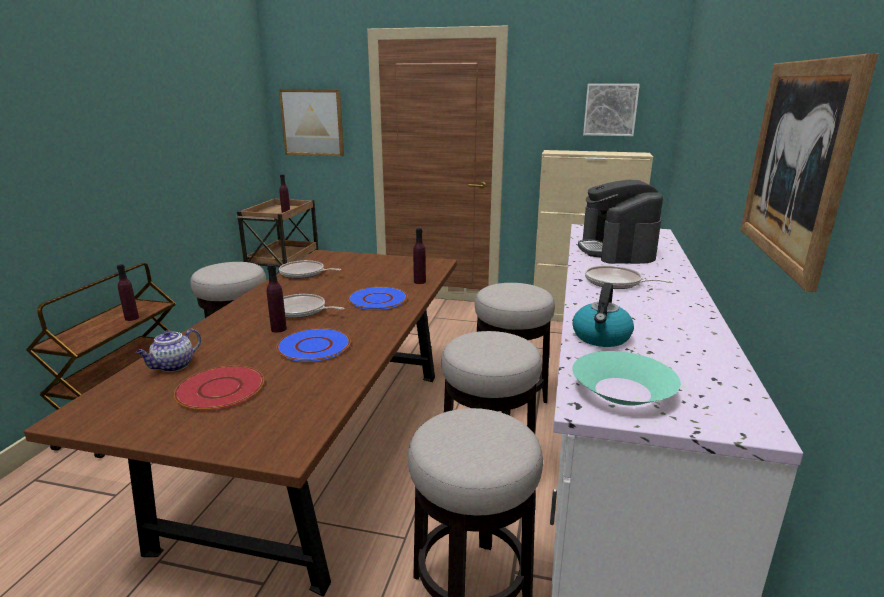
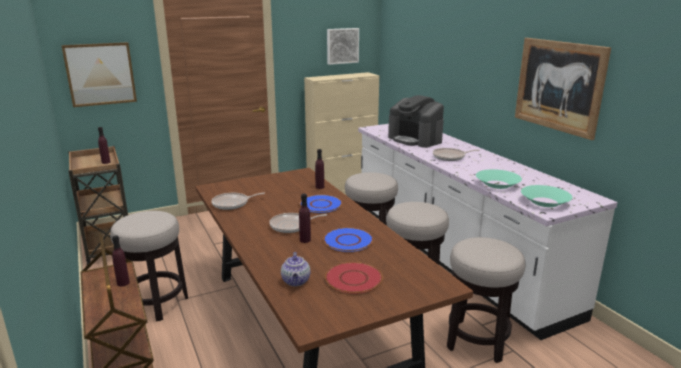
camera: 40 degrees left, 0 degrees up
(601, 337) = (497, 184): kettle -> turquoise bowl

